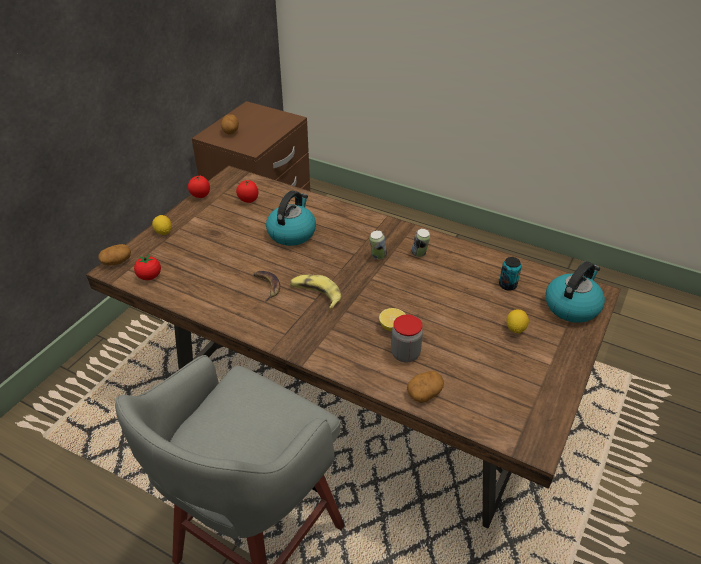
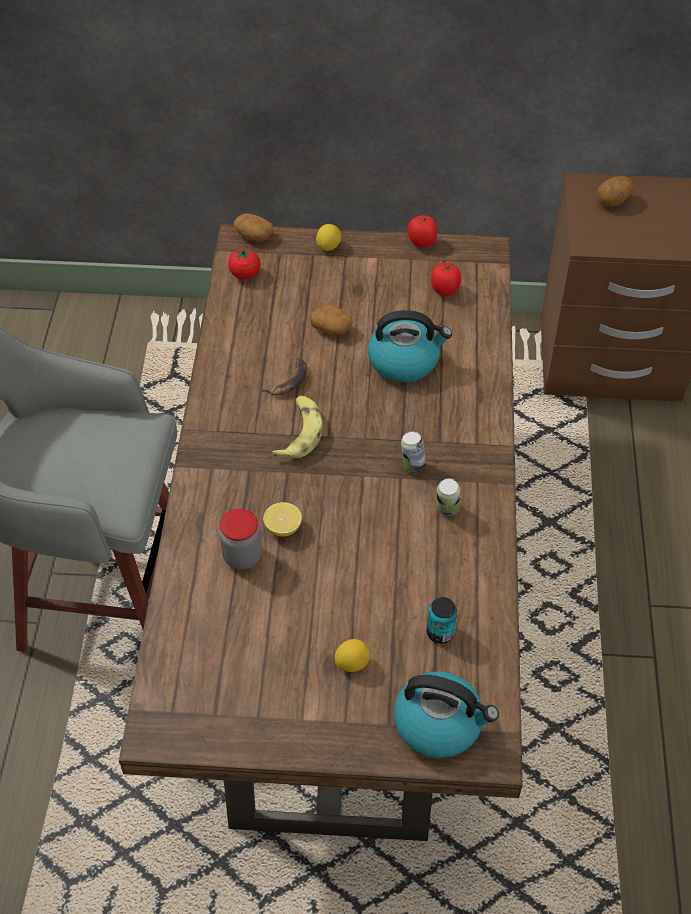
camera: 65 degrees right, 10 degrees up
(424, 392) = (188, 595): potato -> potato (331, 328)

